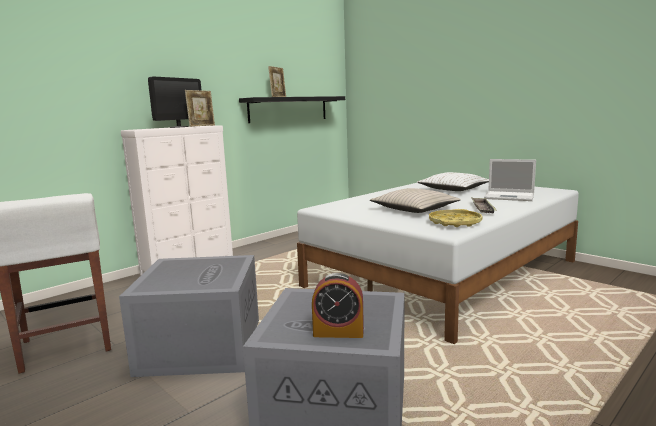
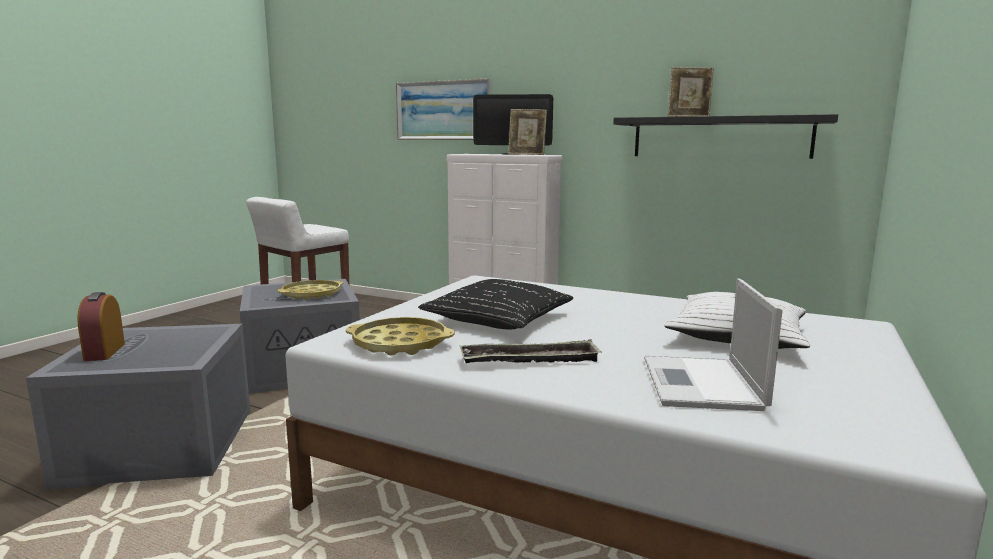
camera: 70 degrees right, 0 degrees up
(82, 89) = (443, 110): none -> picture
(209, 268) = (312, 294): none -> yellow tray
(414, 209) = (499, 319): beige pillow -> black pillow

